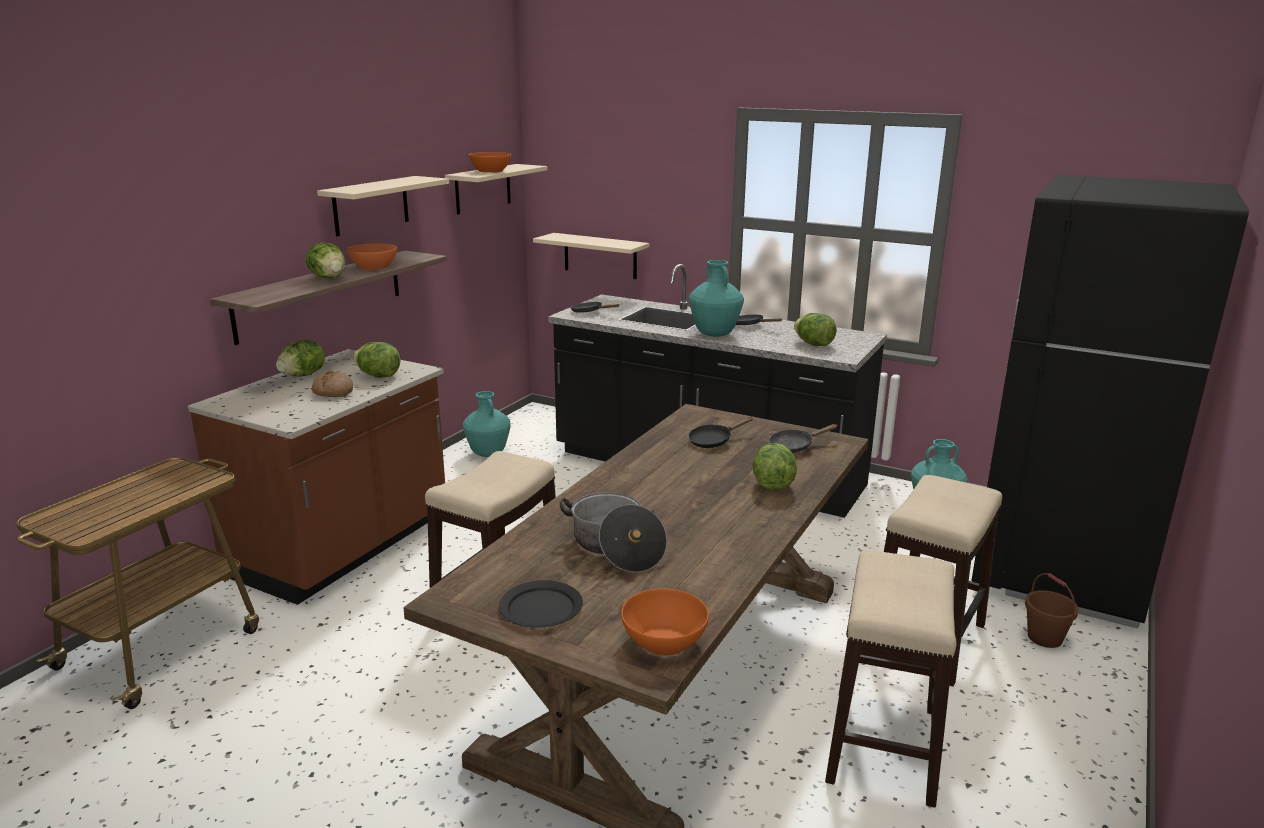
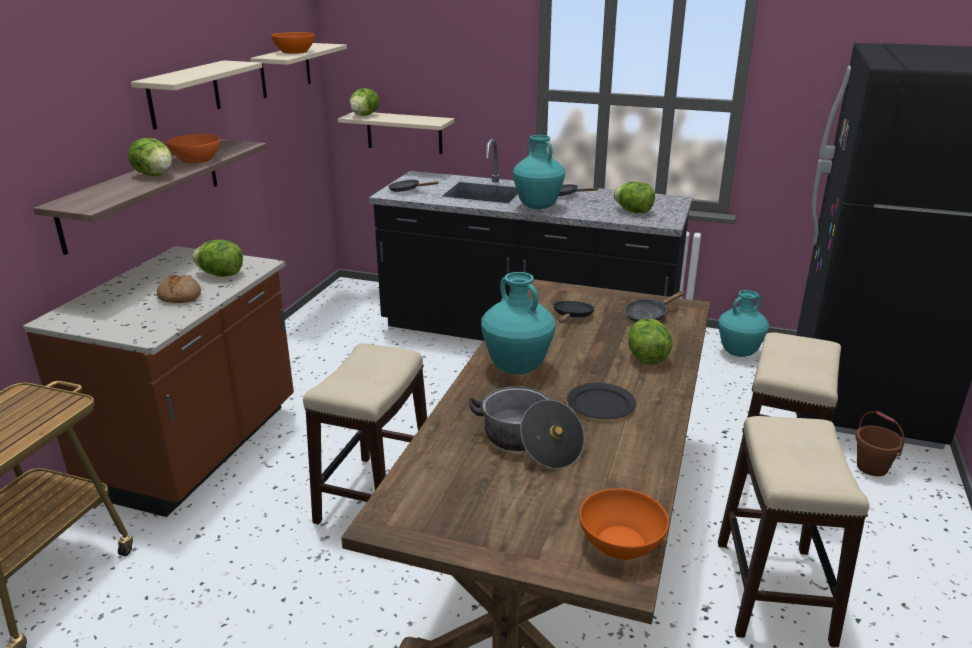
camera: 10 degrees left, 5 degrees up
(302, 375) = (139, 280): lettuce -> lettuce (364, 115)
(488, 453) = (313, 334): turquoise vase -> turquoise vase (516, 368)
(542, 608) = (485, 520): black plate -> black plate (601, 404)
(713, 441) = (572, 316): black frying pan -> black frying pan turned 150 degrees clockwise

